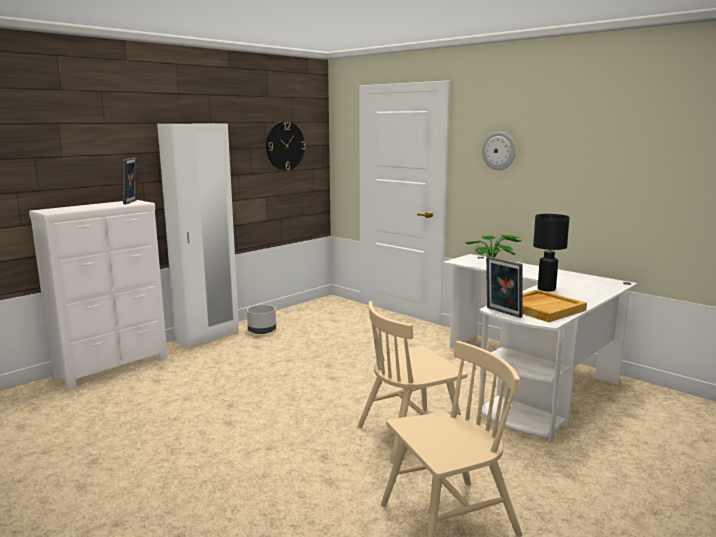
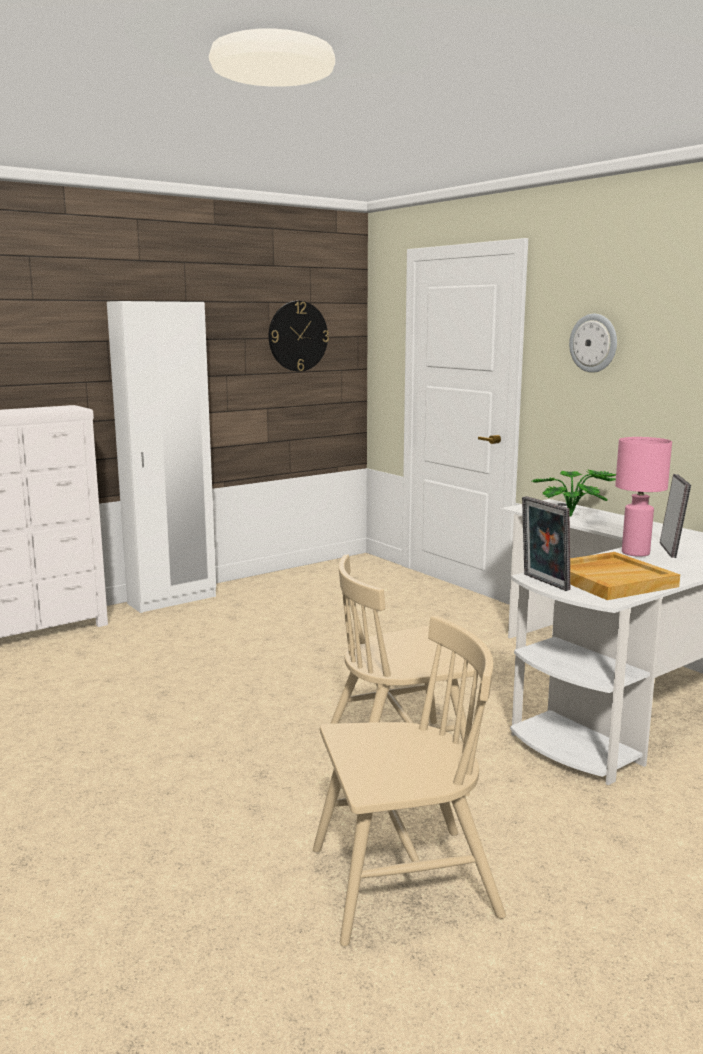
camera: 10 degrees right, 0 degrees up
(132, 202) = (65, 407): picture frame -> picture frame (671, 550)
(261, 331) = (248, 596): grey planter -> none
(546, 289) = (635, 553): black table lamp -> pink table lamp

